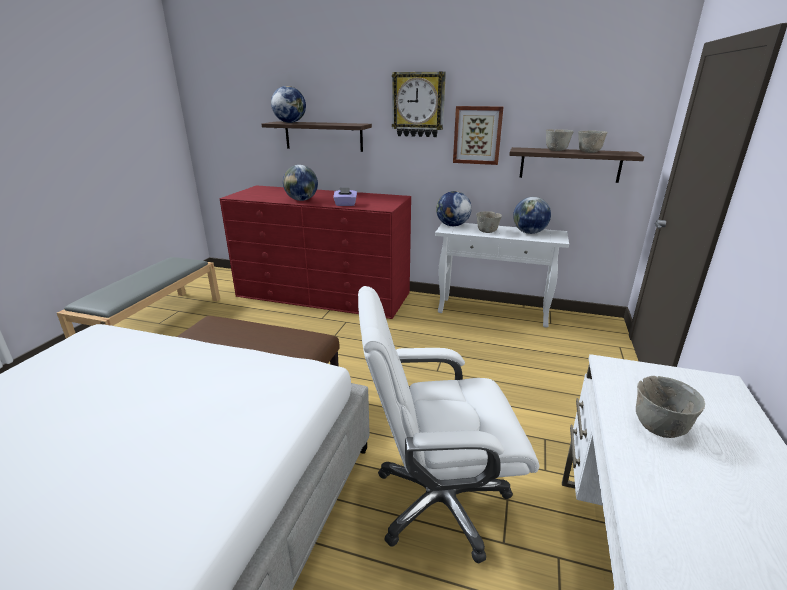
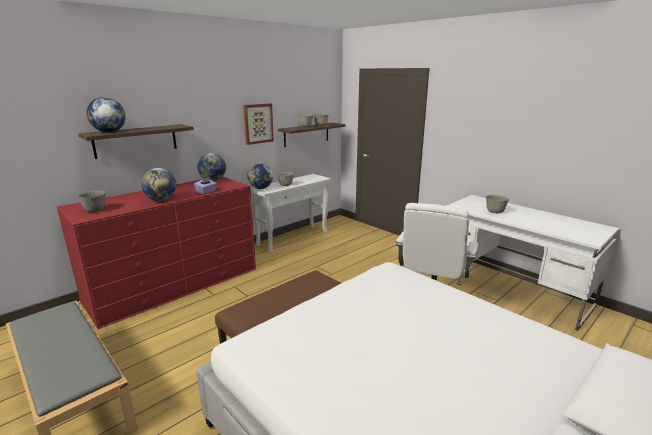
camera: 60 degrees left, 5 degrees down
(255, 193) = (95, 210): none -> grey bowl
(418, 105) = (217, 106): wall clock -> none
(529, 233) = (303, 179): globe -> globe (213, 180)

